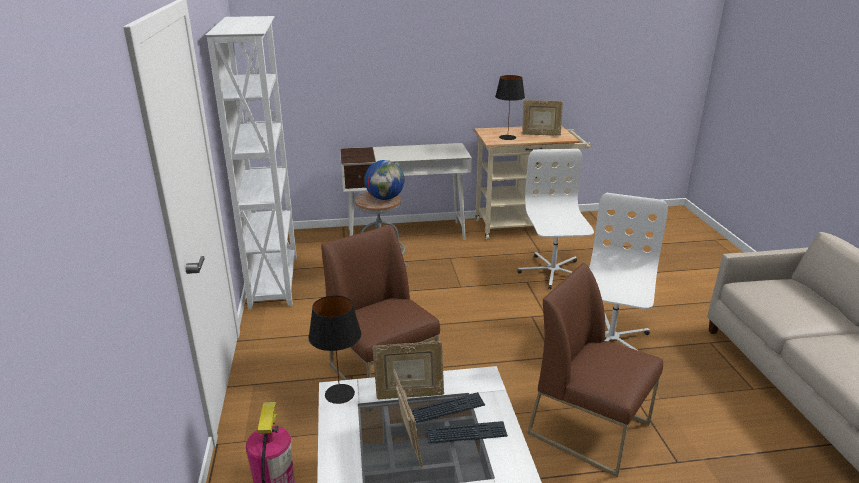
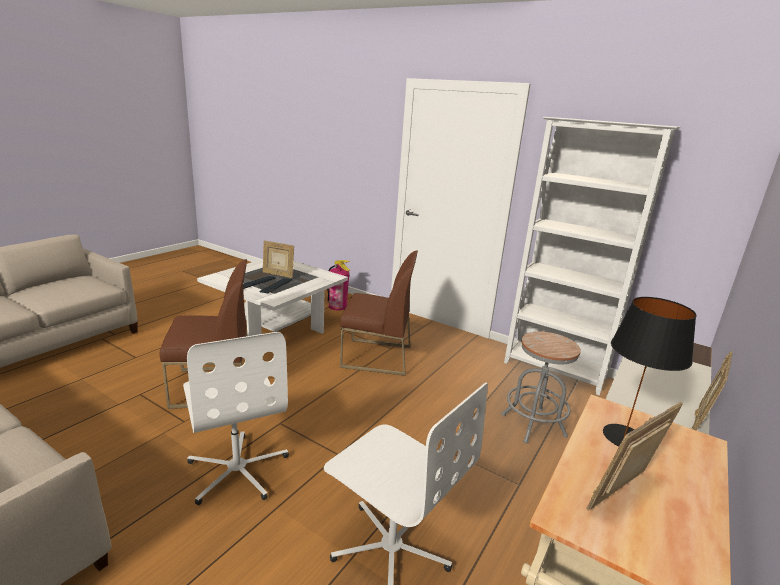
camera: 130 degrees right, 5 degrees down
(339, 393) = (331, 276): black table lamp -> none
(385, 198) = (548, 347): globe -> none
(409, 395) = (301, 284): picture frame -> picture frame (701, 421)

